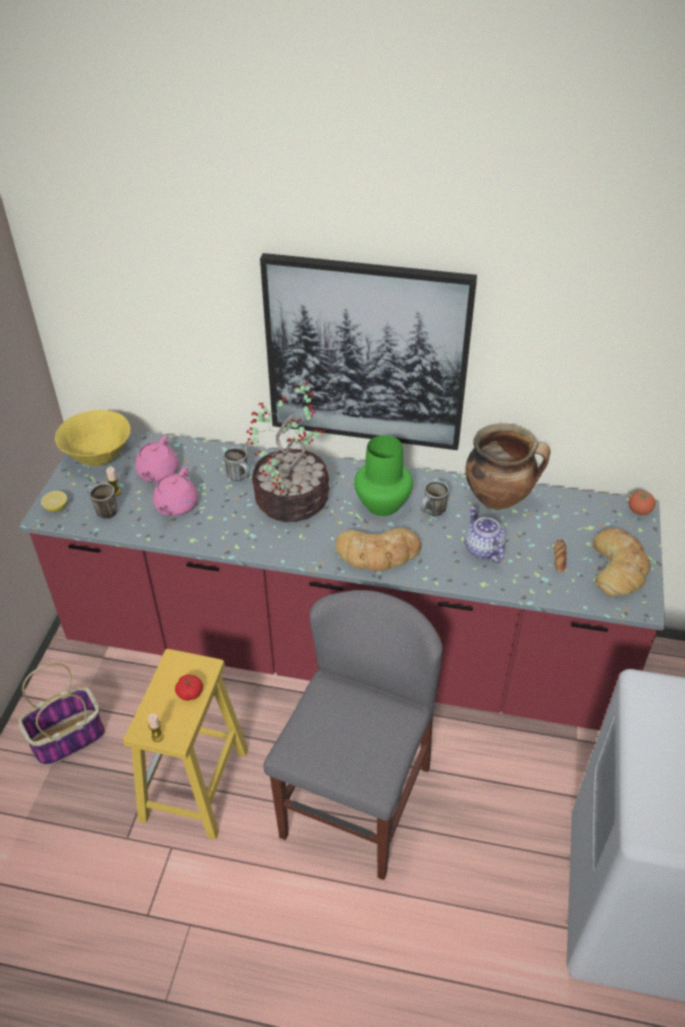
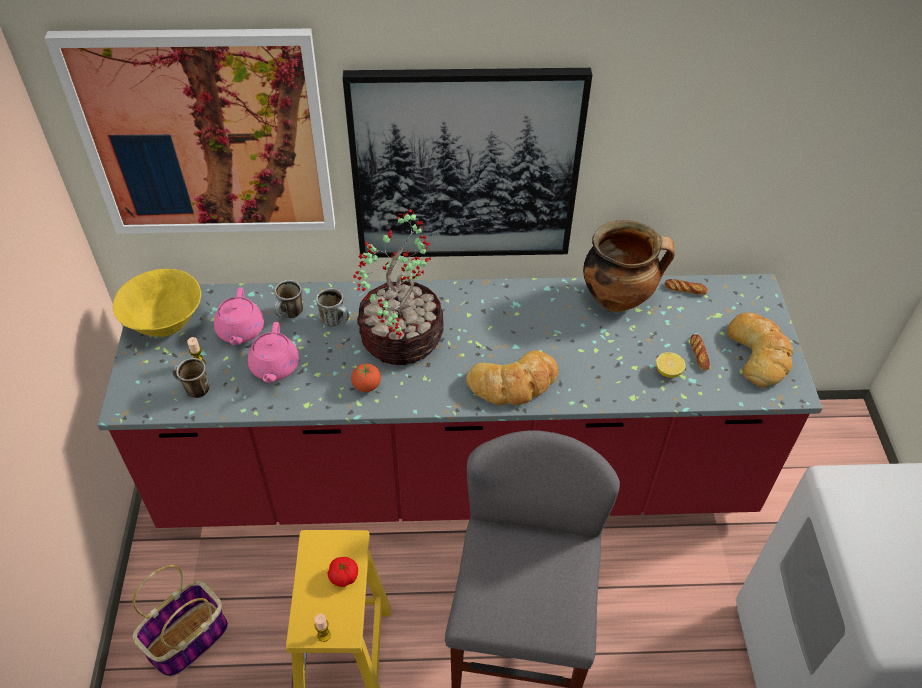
camera: 15 degrees left, 5 degrees up
(56, 508) = (135, 395): lemon -> lemon (668, 372)
(149, 298) = (206, 136): none -> picture
(382, 505) = (500, 327): green vase -> none
(433, 513) = (556, 327): mug -> mug (290, 315)
(482, 549) = (619, 358): teapot -> none
(566, 500) = (685, 289): none -> bread
(639, 511) = (759, 288): tomato -> tomato (366, 386)

